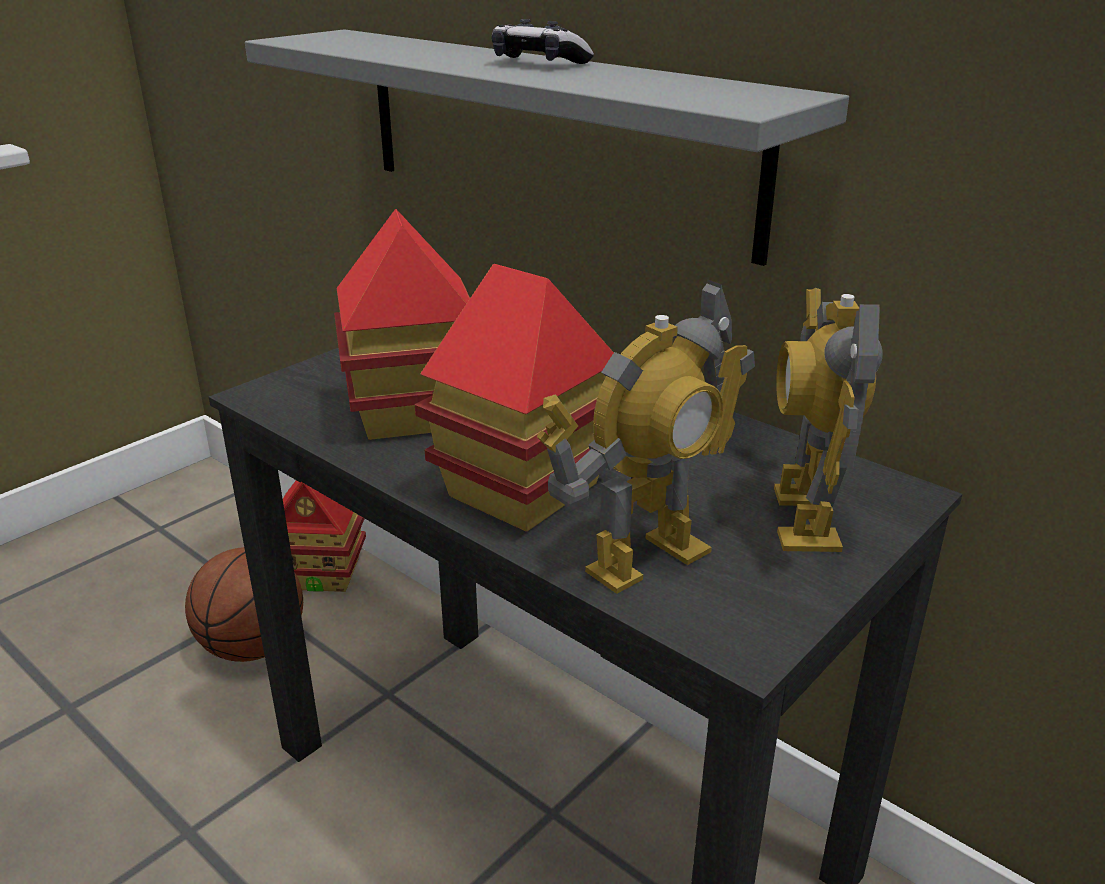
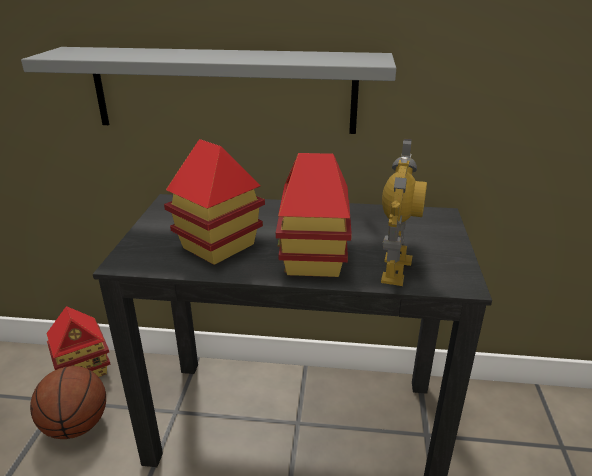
camera: 35 degrees left, 0 degrees up
(538, 63) = (231, 53): game controller -> none
(804, 519) = (424, 234): toy robot -> none

